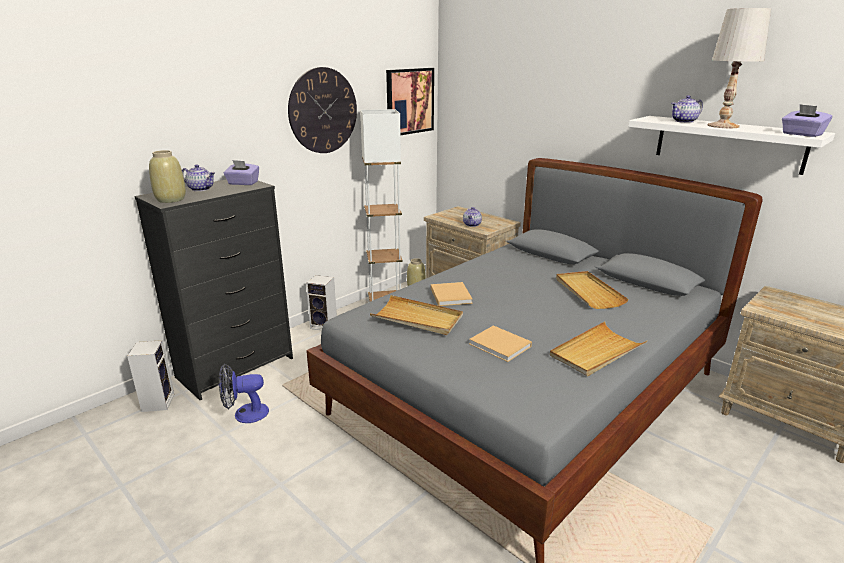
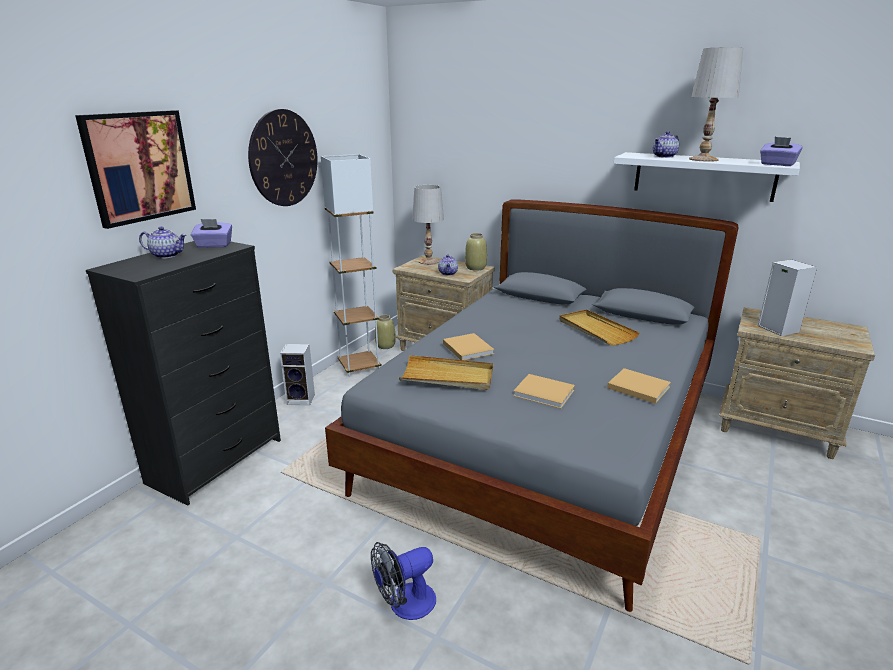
camera: 15 degrees left, 0 degrees up
(158, 402) = (134, 516): speaker -> speaker (776, 328)
(171, 199) = (139, 270): beige vase -> beige vase (475, 268)
(245, 414) = (250, 512): fan -> fan (405, 604)
(409, 101) = (366, 145): picture -> picture (139, 167)
(460, 212) = (428, 261): none -> white table lamp
(596, 352) = (636, 387): beige tray -> beige book

